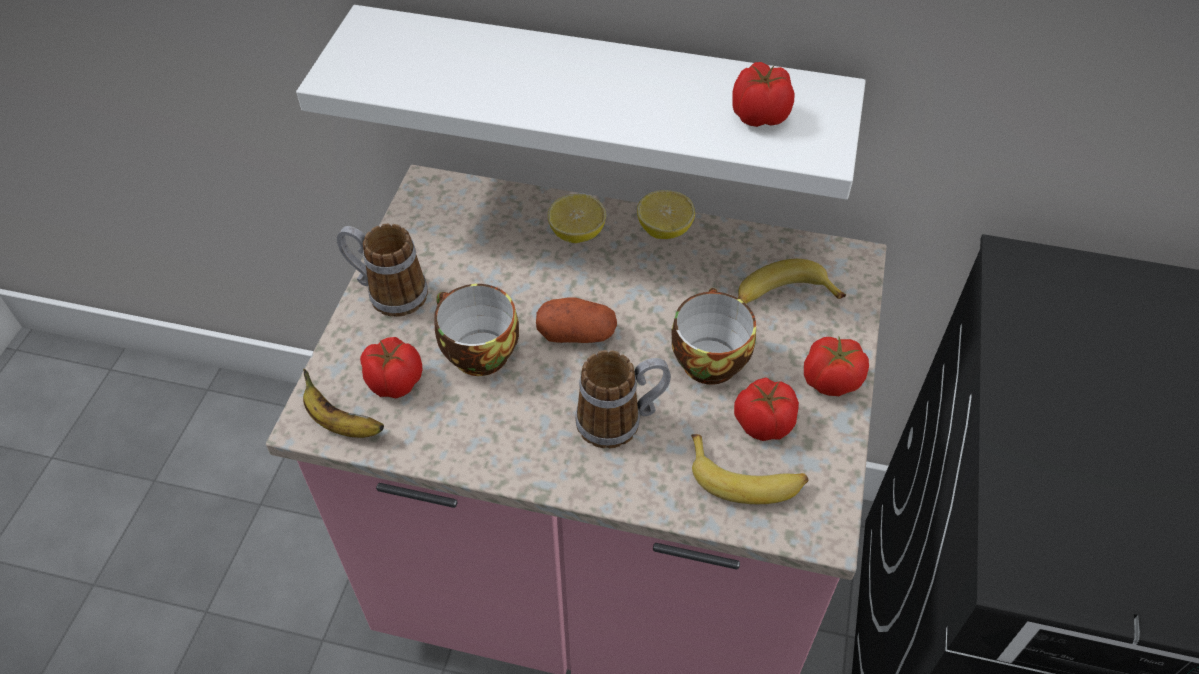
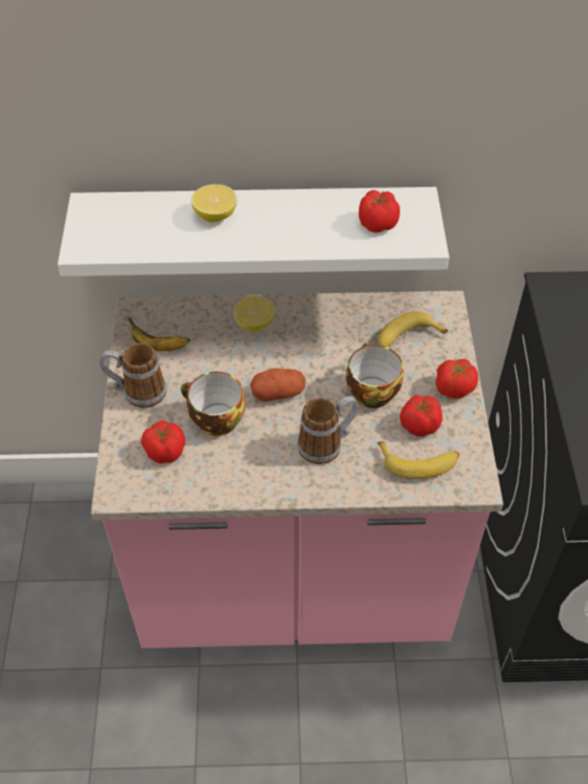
camera: 15 degrees left, 0 degrees up
(341, 424) = (139, 487): banana -> banana (158, 346)
(664, 229) = (313, 309): lemon -> lemon (215, 215)

